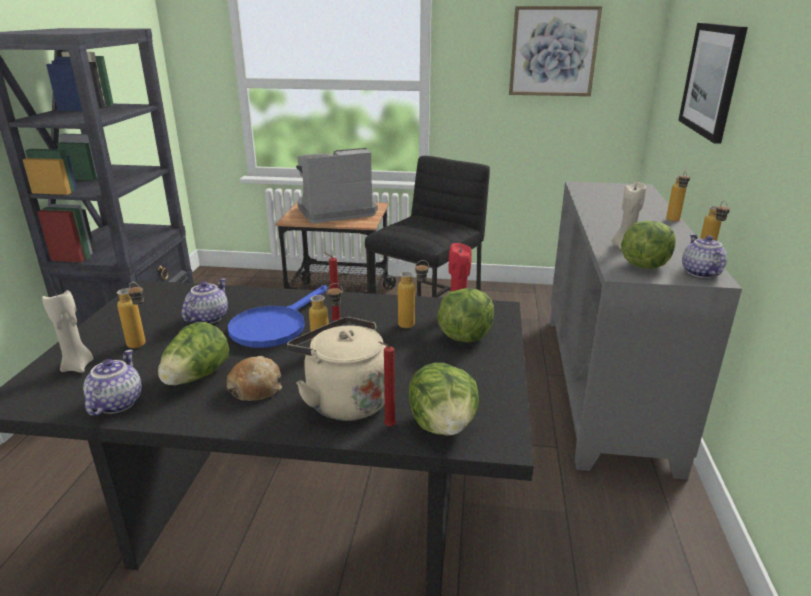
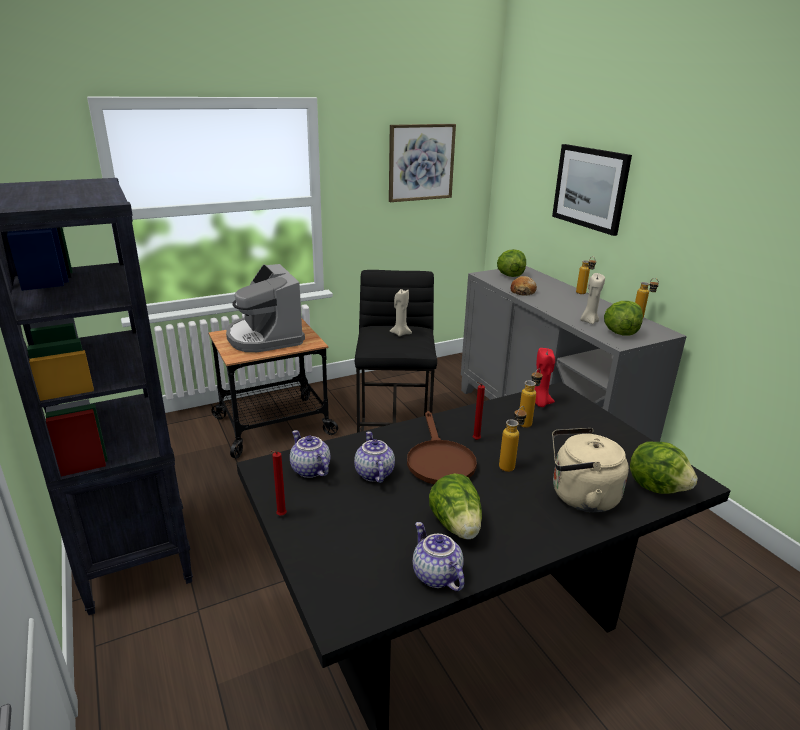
camera: 35 degrees left, 0 degrees up
(78, 366) = (342, 562): beige candle -> beige candle (400, 333)
(141, 346) = (364, 520): bottle -> none
(256, 388) = (512, 514): bread -> bread (522, 291)
(274, 326) = (438, 460): blue frying pan -> brown frying pan
(334, 211) = (265, 337): coffee machine -> coffee machine turned 60 degrees counterclockwise
(388, 427) = (632, 502): red candle -> red candle (280, 516)
(465, 336) = (571, 419): lettuce -> lettuce (510, 275)
(699, 272) = (653, 330): teapot -> teapot (309, 470)

